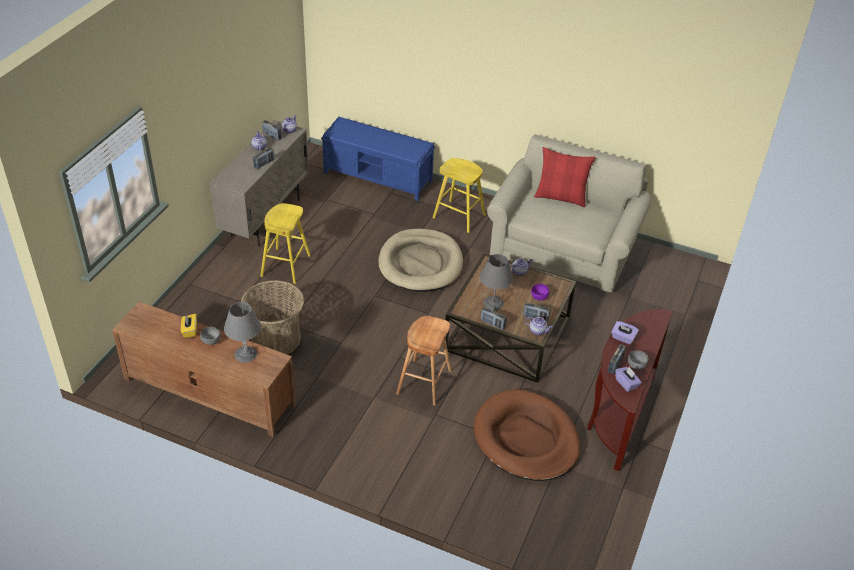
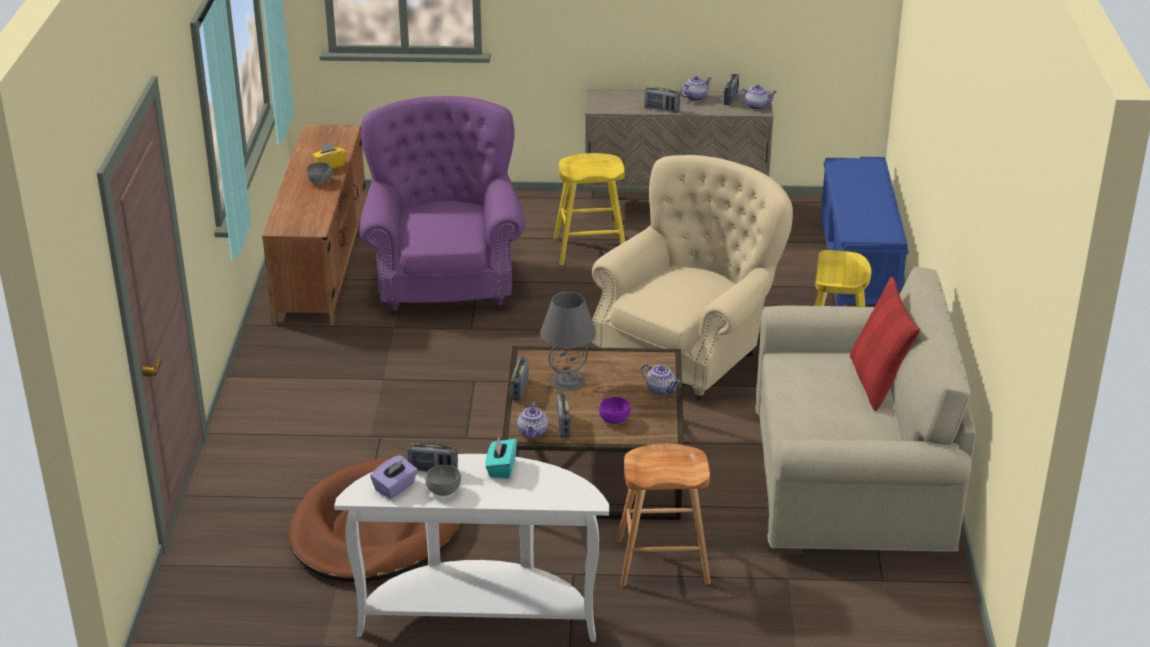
camera: 70 degrees right, 10 degrees down
(245, 354) = (311, 207): grey table lamp -> none
(275, 338) = (445, 279): basket -> purple armchair
(420, 263) = (688, 351): beige dog bed -> beige armchair
(424, 382) = (437, 412): brown stool -> brown stool (662, 562)
(618, 416) = (479, 615): brown console table -> white console table
(623, 338) = (501, 468): purple tissue box -> turquoise tissue box

